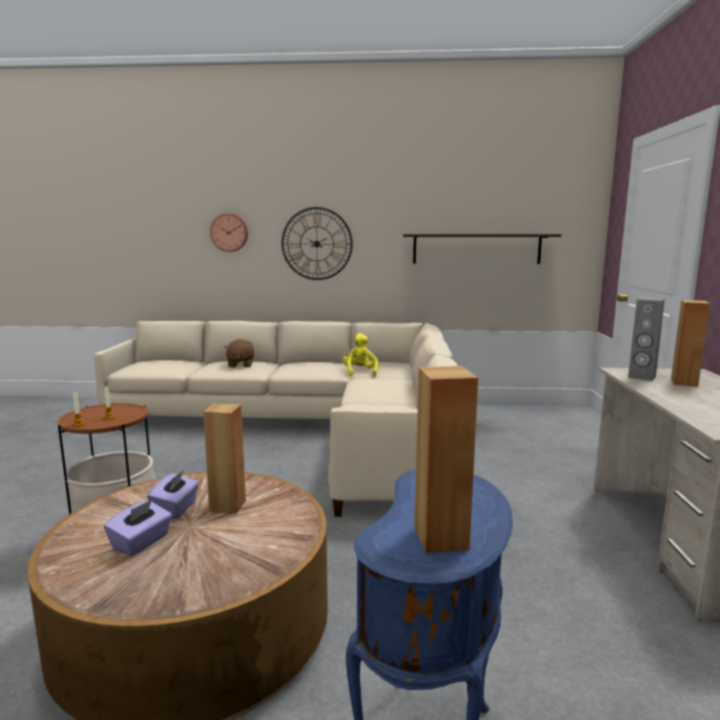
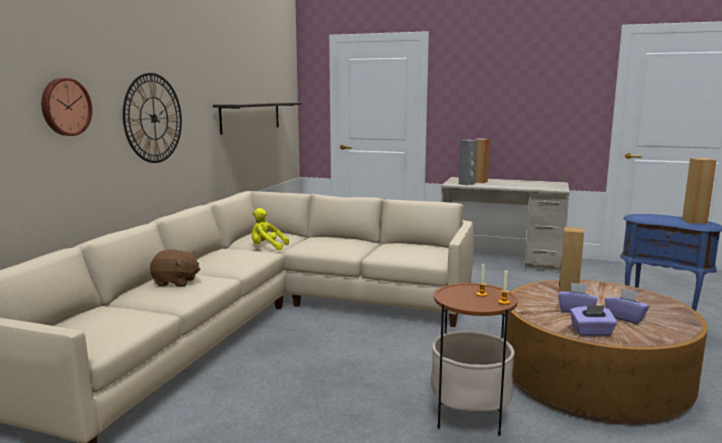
camera: 75 degrees left, 0 degrees up
(98, 515) = (592, 332): none -> purple tissue box

